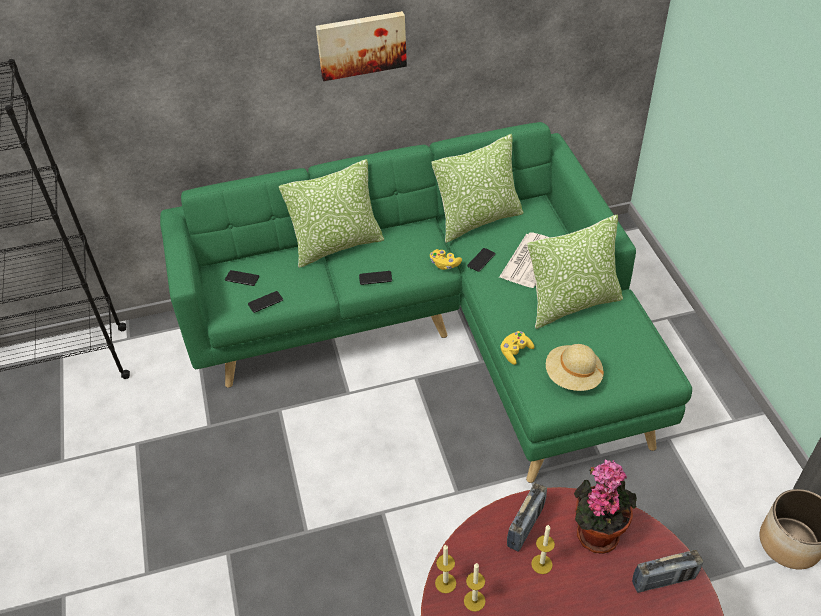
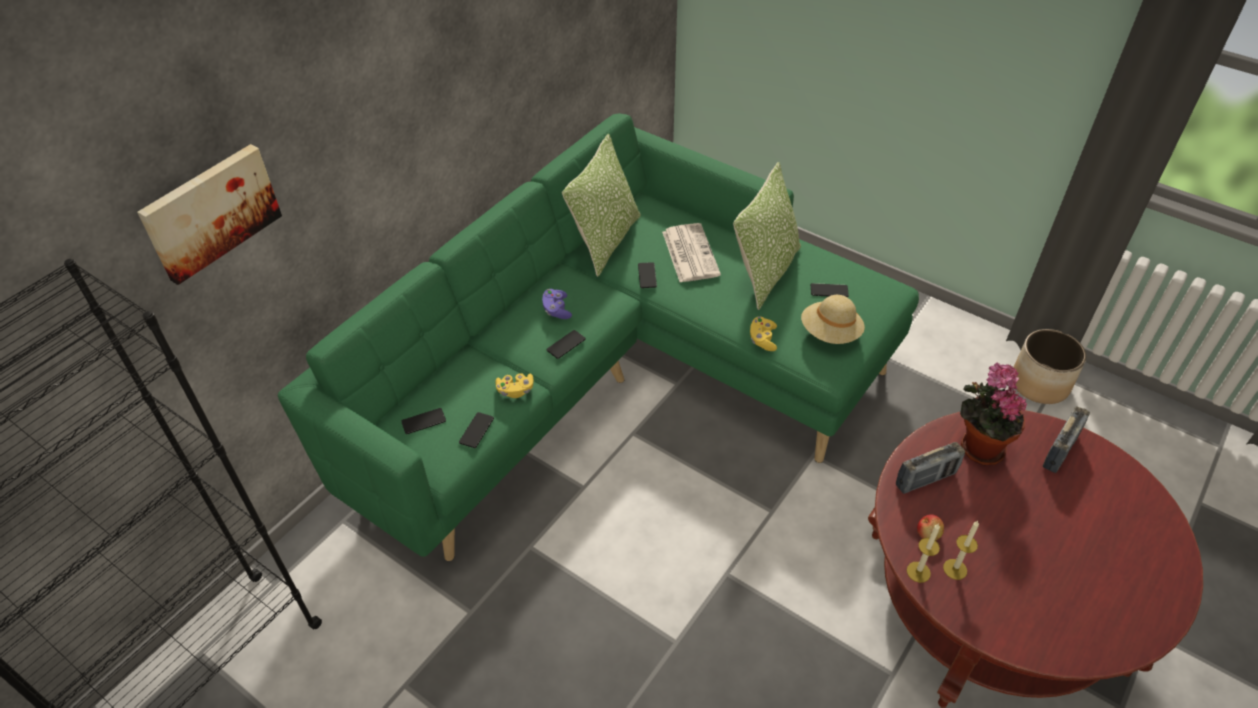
camera: 40 degrees left, 0 degrees up
(337, 245) = (492, 334): pillow -> none
(361, 44) = (447, 86): picture -> picture (210, 211)
(393, 251) = (556, 310): none -> purple game controller
(444, 264) = (618, 297): yellow game controller -> yellow game controller (515, 390)
(483, 563) = (928, 533): none -> apple
(525, 526) = (925, 479): radio -> radio turned 75 degrees clockwise
(541, 564) = (969, 501): candle -> none
(607, 345) = (829, 291): none -> phone

